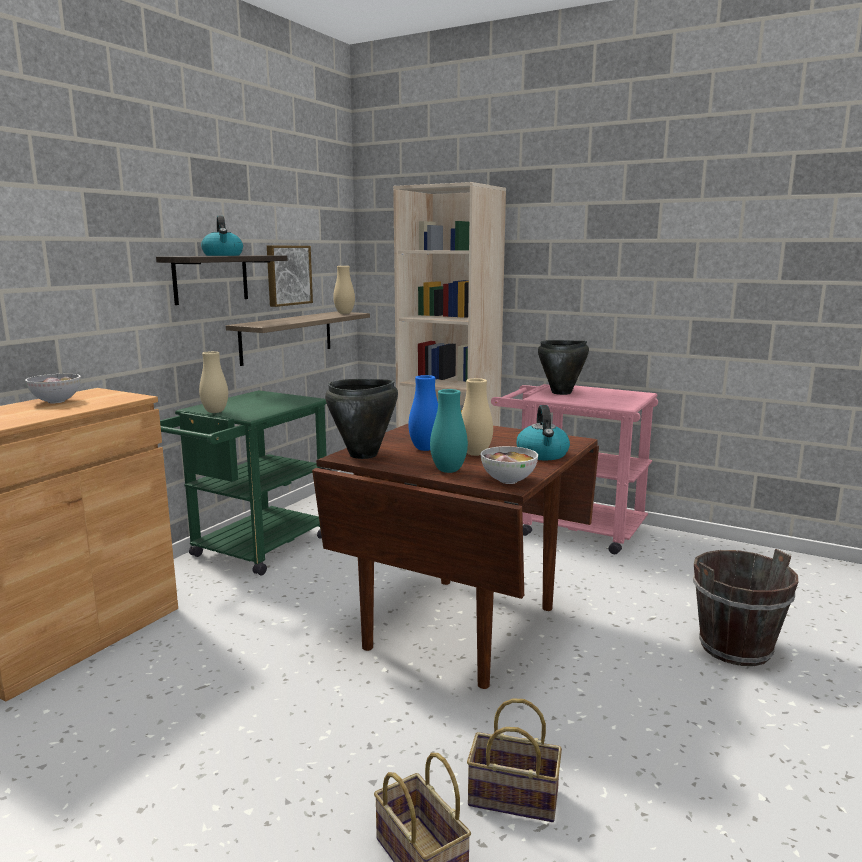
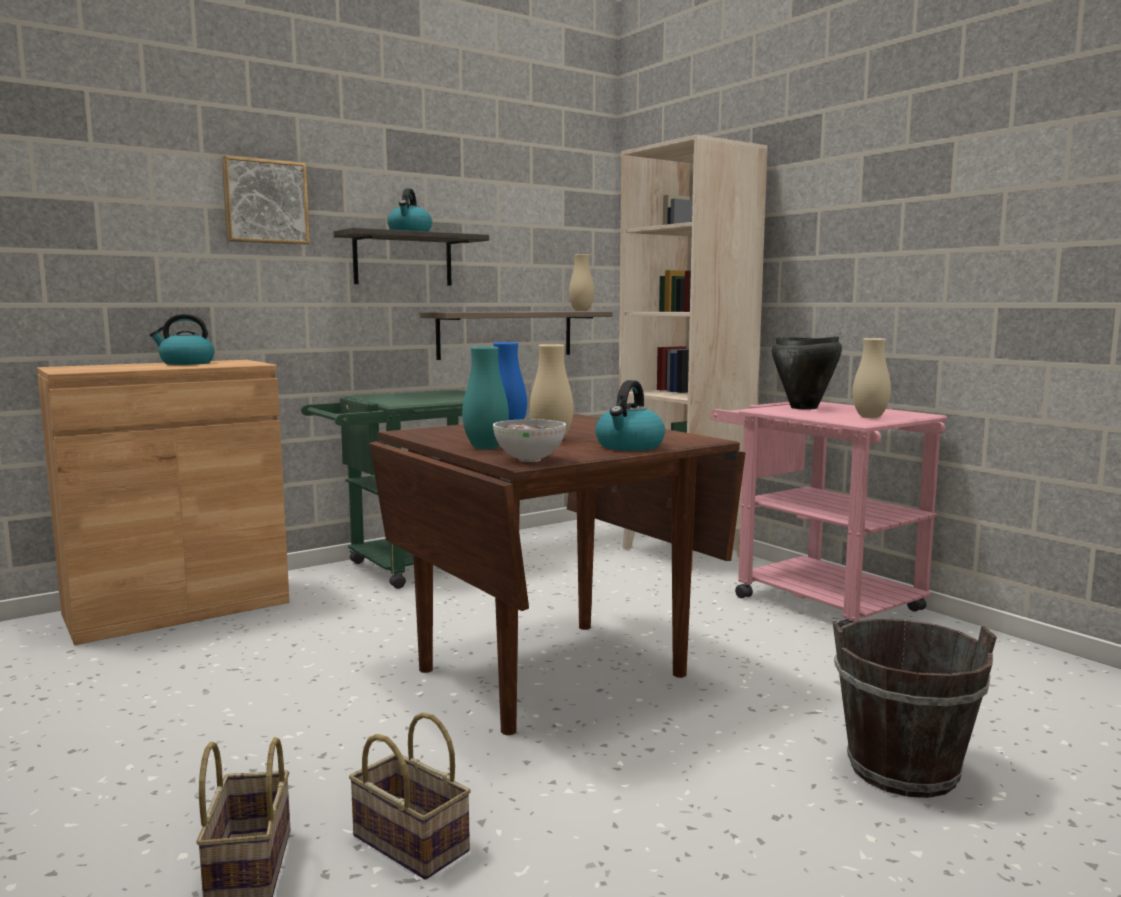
camera: 25 degrees right, 5 degrees down
(56, 401) = (186, 363): bowl -> kettle
(215, 412) = (371, 398): beige vase -> beige vase (870, 417)
(287, 275) = (510, 263): picture -> picture (265, 202)
(363, 455) = (429, 432): black cooking pot -> none

